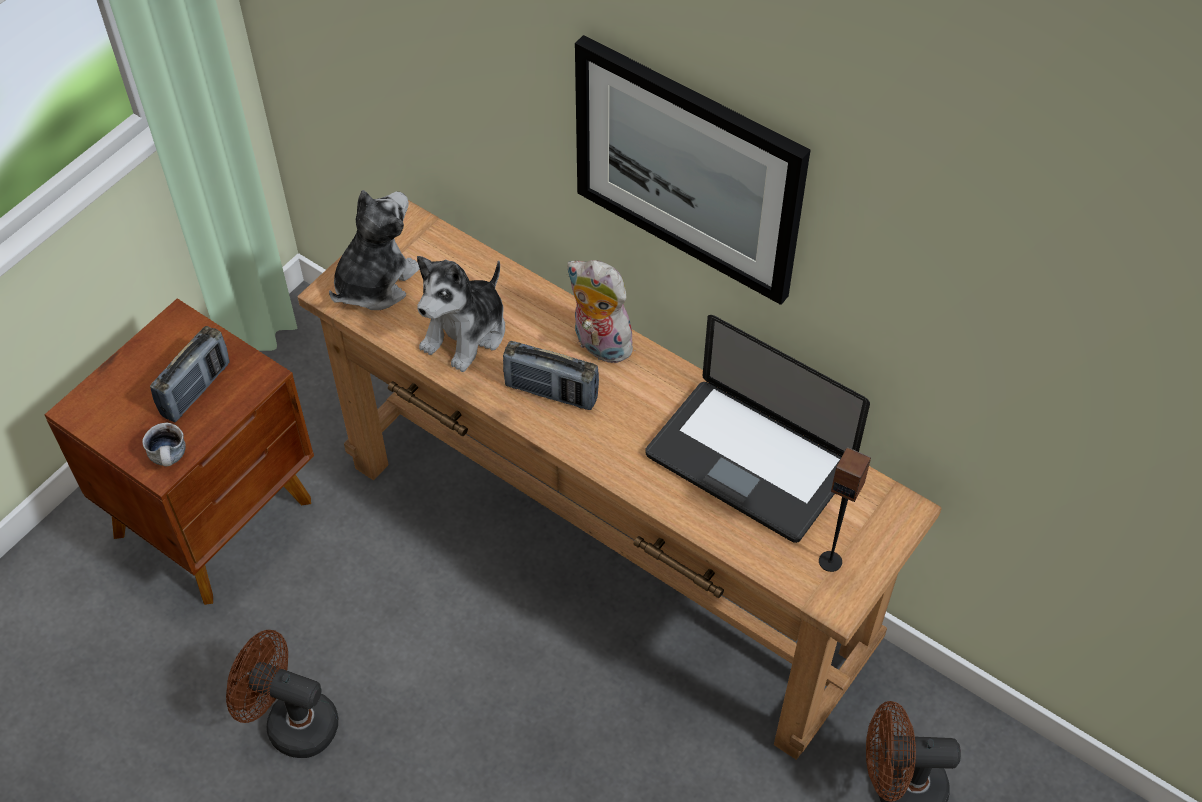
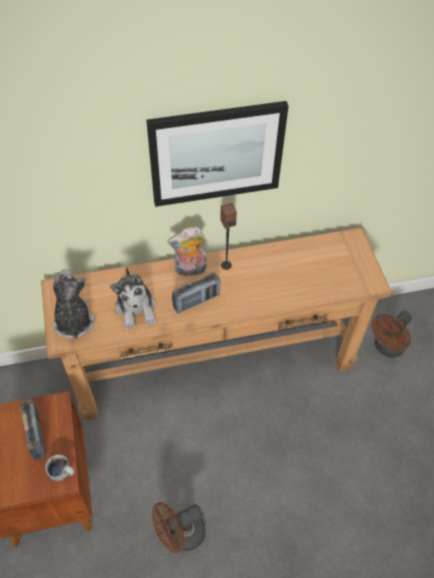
camera: 50 degrees left, 0 degrees up
(749, 462) = (291, 265): laptop -> none
(830, 561) = (356, 273): speaker -> speaker (226, 265)

